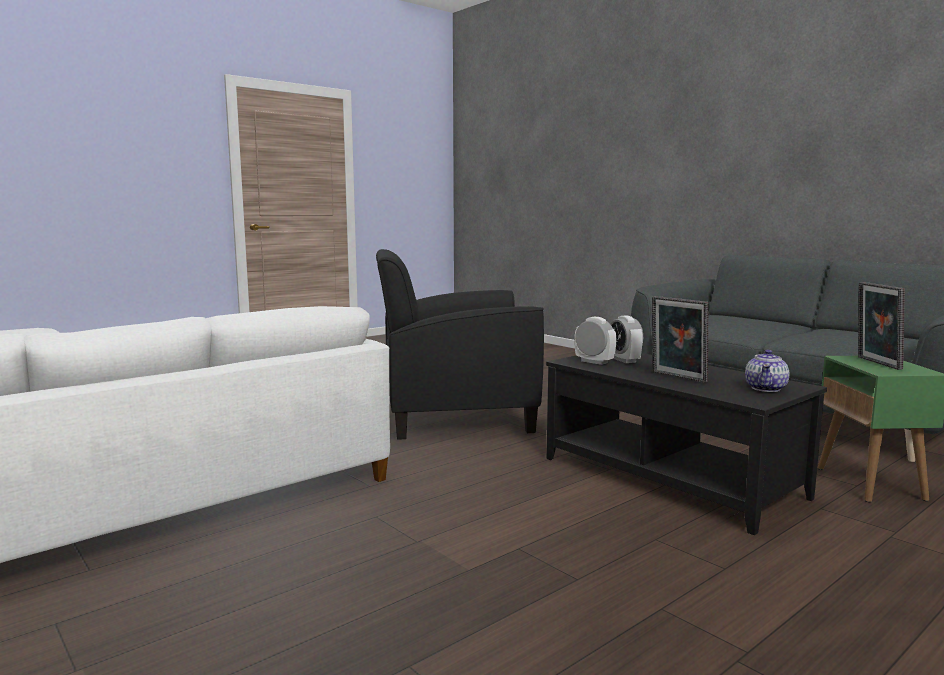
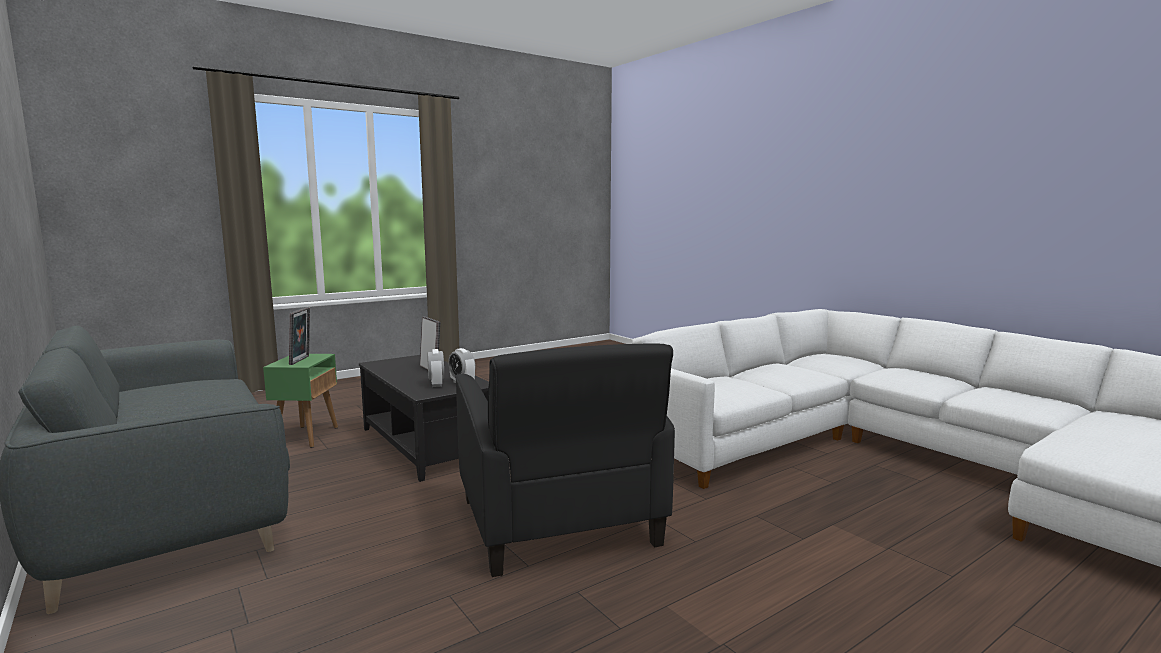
camera: 175 degrees left, 0 degrees up
(455, 415) = (558, 523): black armchair -> black armchair turned 75 degrees clockwise
(766, 388) = (397, 362): teapot -> none

